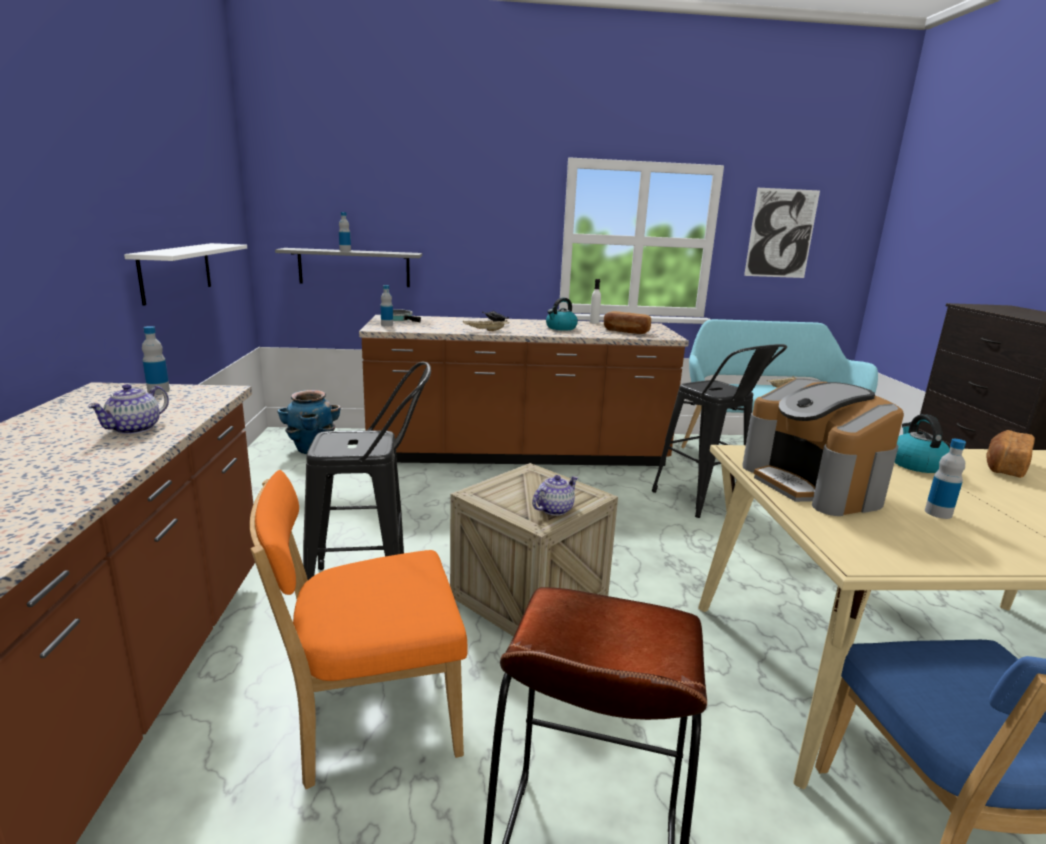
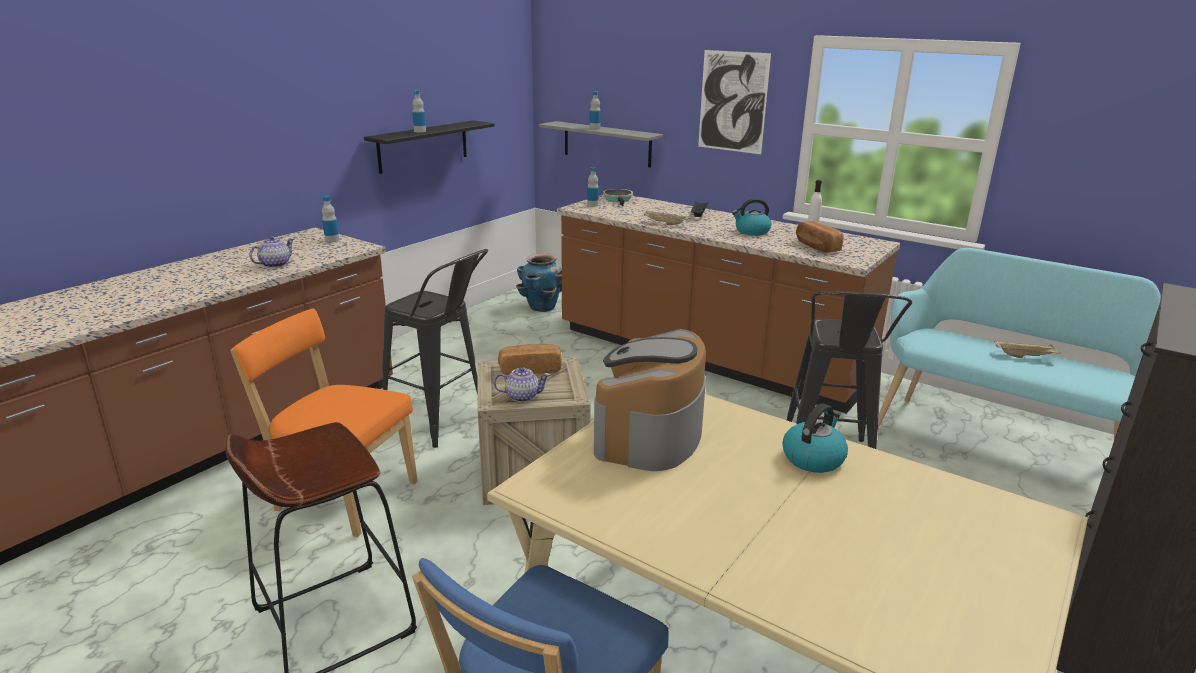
camera: 40 degrees right, 5 degrees up
(134, 429) = (275, 264): teapot -> teapot turned 150 degrees clockwise
(176, 271) = (423, 146): white shelf -> black shelf
(781, 233) = (1108, 140): picture -> picture (733, 102)
(938, 513) = (696, 494): bottle -> bottle (420, 131)
(1004, 466) = (923, 498): bread -> bread (530, 370)

